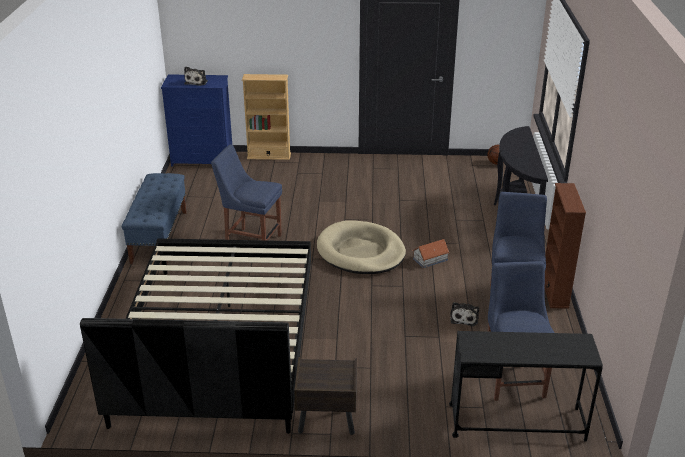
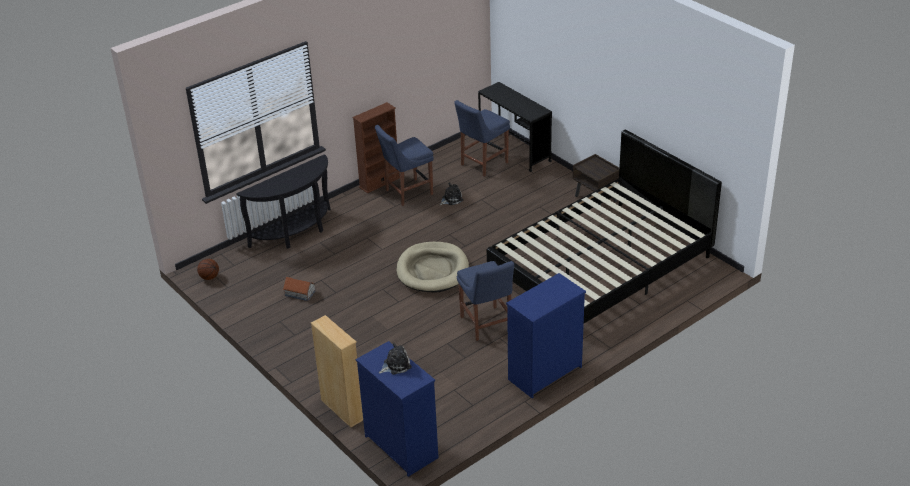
camera: 130 degrees left, 5 degrees up
(159, 236) = (544, 373): blue bench -> blue dresser
(430, 259) = (403, 239): toy house -> toy house (299, 293)

